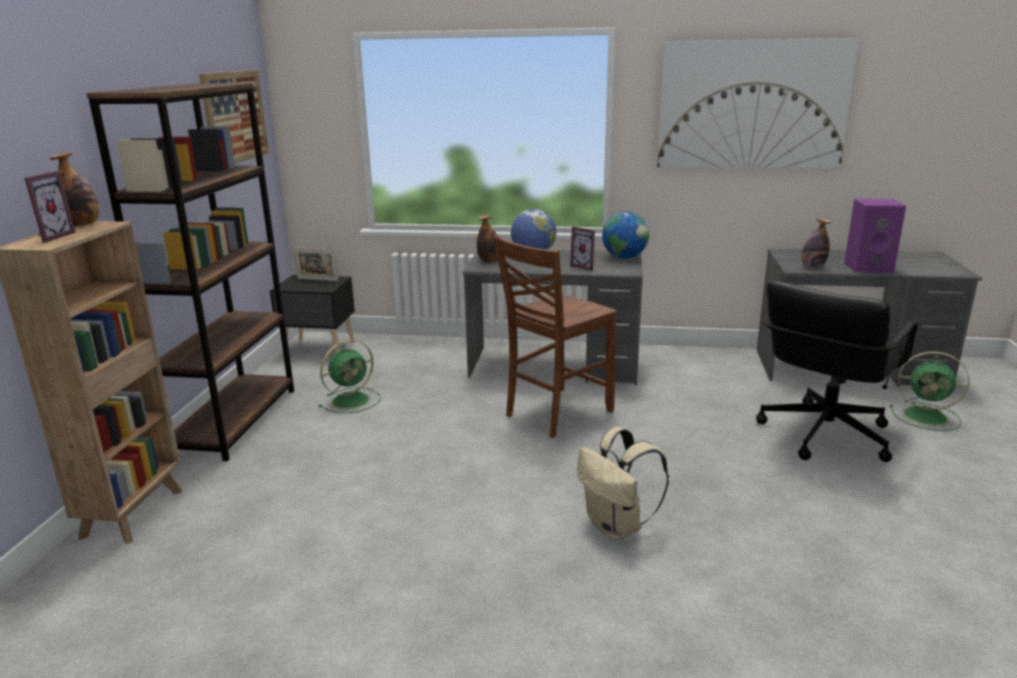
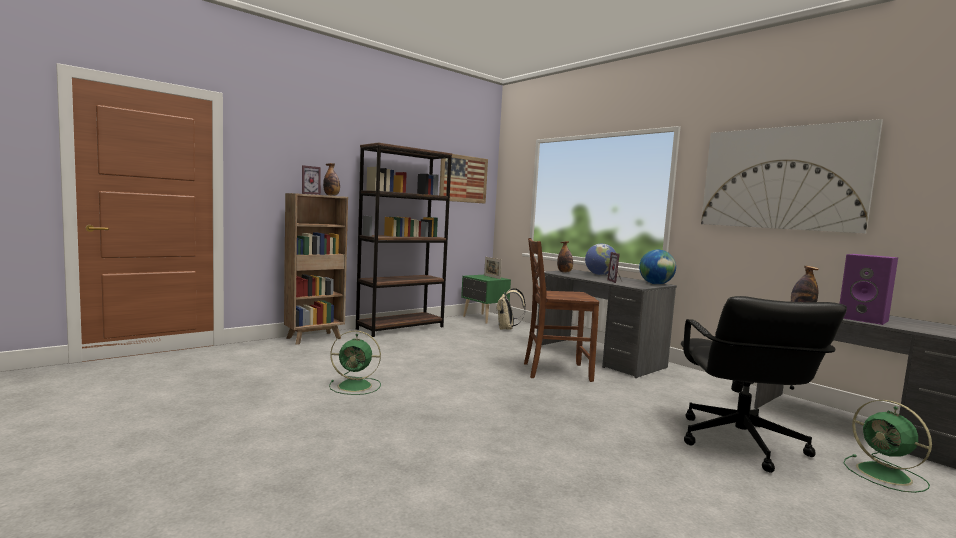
camera: 40 degrees right, 15 degrees down
(319, 349) = (484, 319): black nightstand -> green nightstand
(352, 400) = (461, 336): green fan -> green fan (356, 386)
(617, 527) = (488, 416): beige backpack -> beige backpack (507, 328)
(823, 434) = (739, 443): black office chair -> black office chair turned 75 degrees counterclockwise

